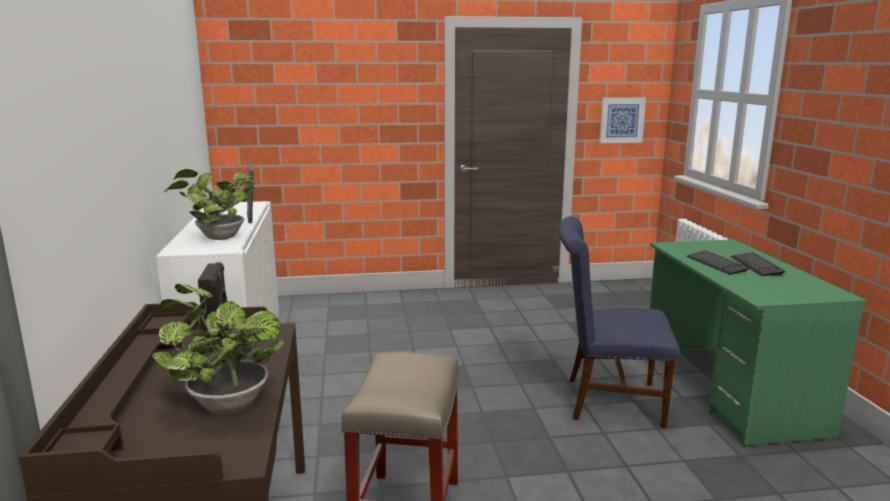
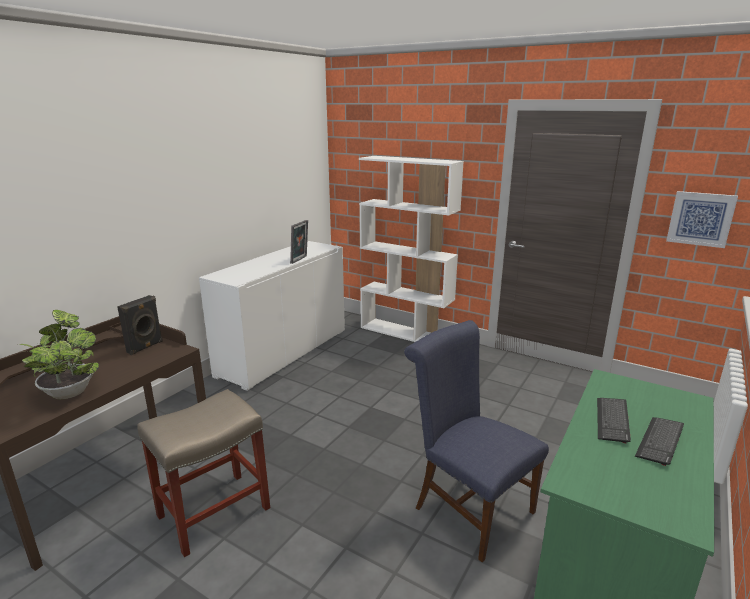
camera: 40 degrees right, 5 degrees up
(217, 238) = (251, 271): potted plant -> none
(351, 299) = (406, 333): none -> white bookcase

